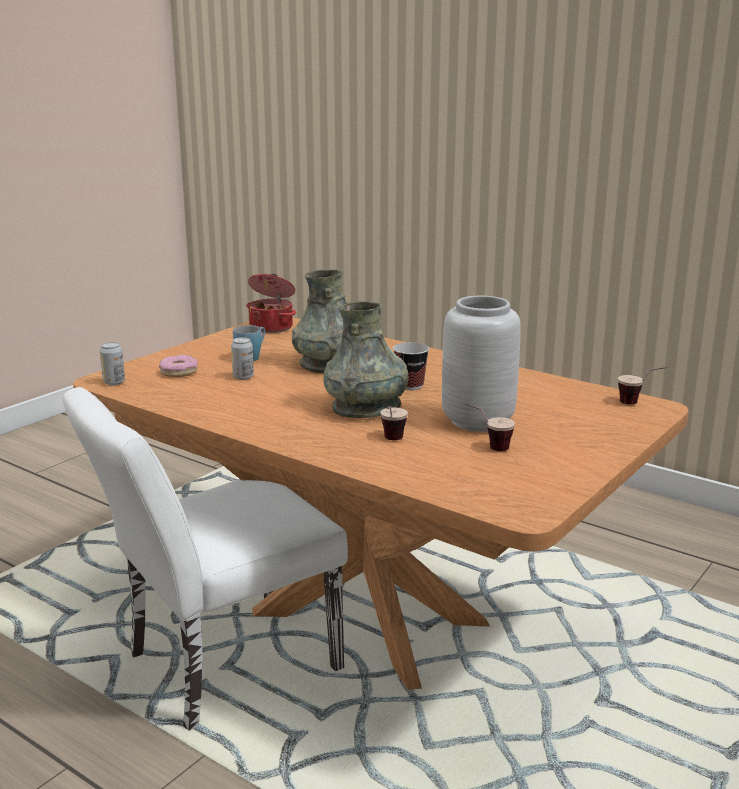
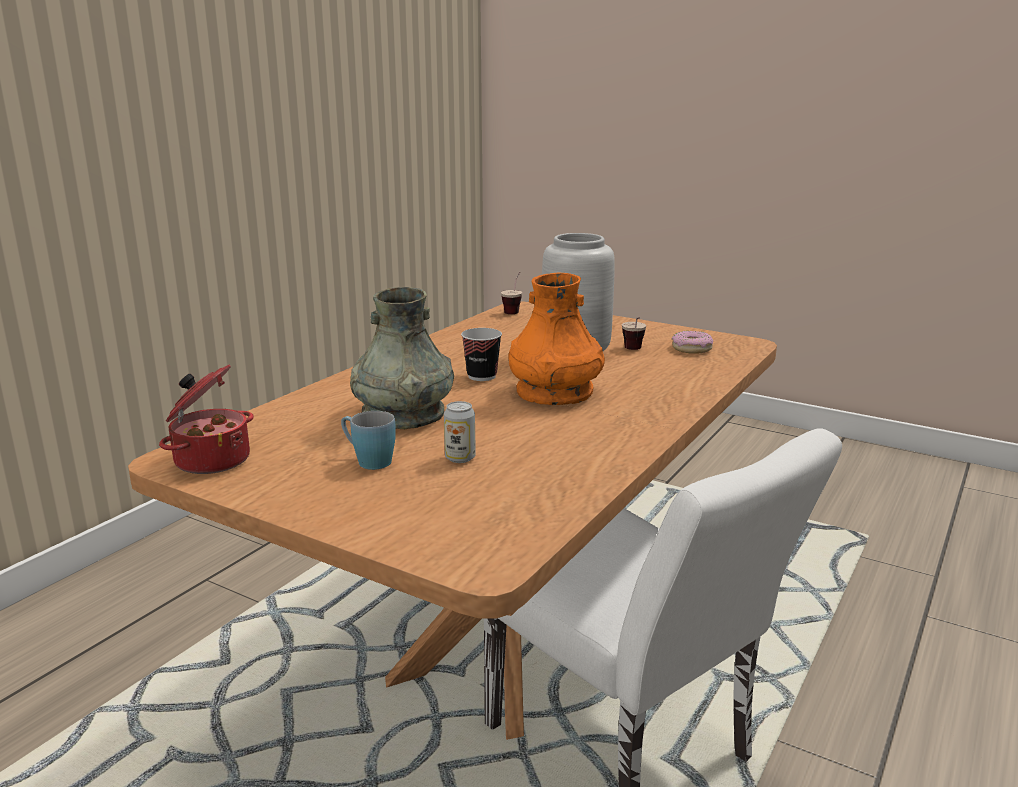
camera: 95 degrees left, 0 degrees up
(114, 382) = (495, 552): can -> none
(178, 372) = (440, 505): donut -> donut (691, 348)
(366, 407) = (554, 391): grey vase -> orange vase
(391, 441) = (640, 380): cup -> none

